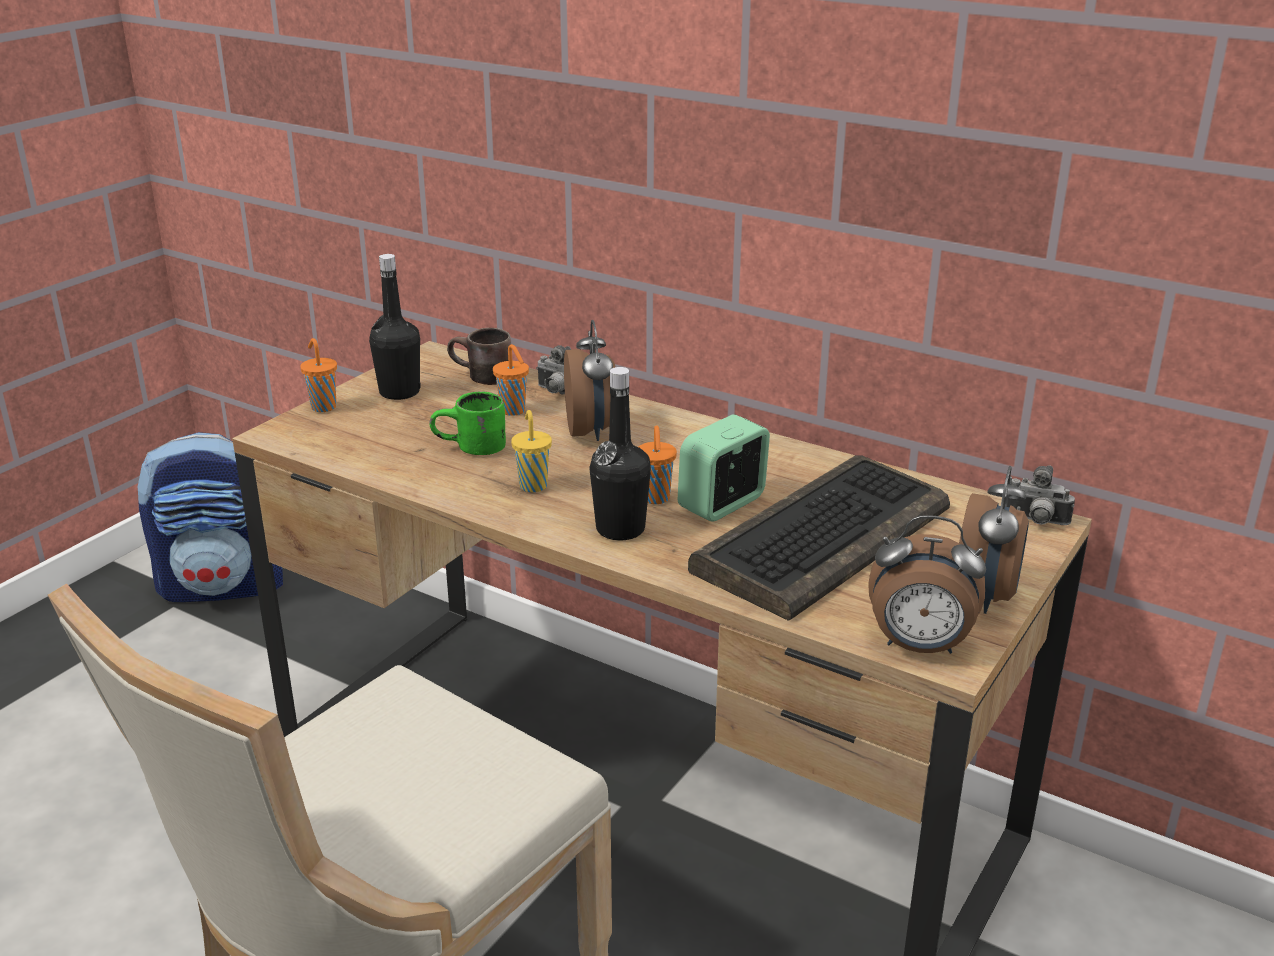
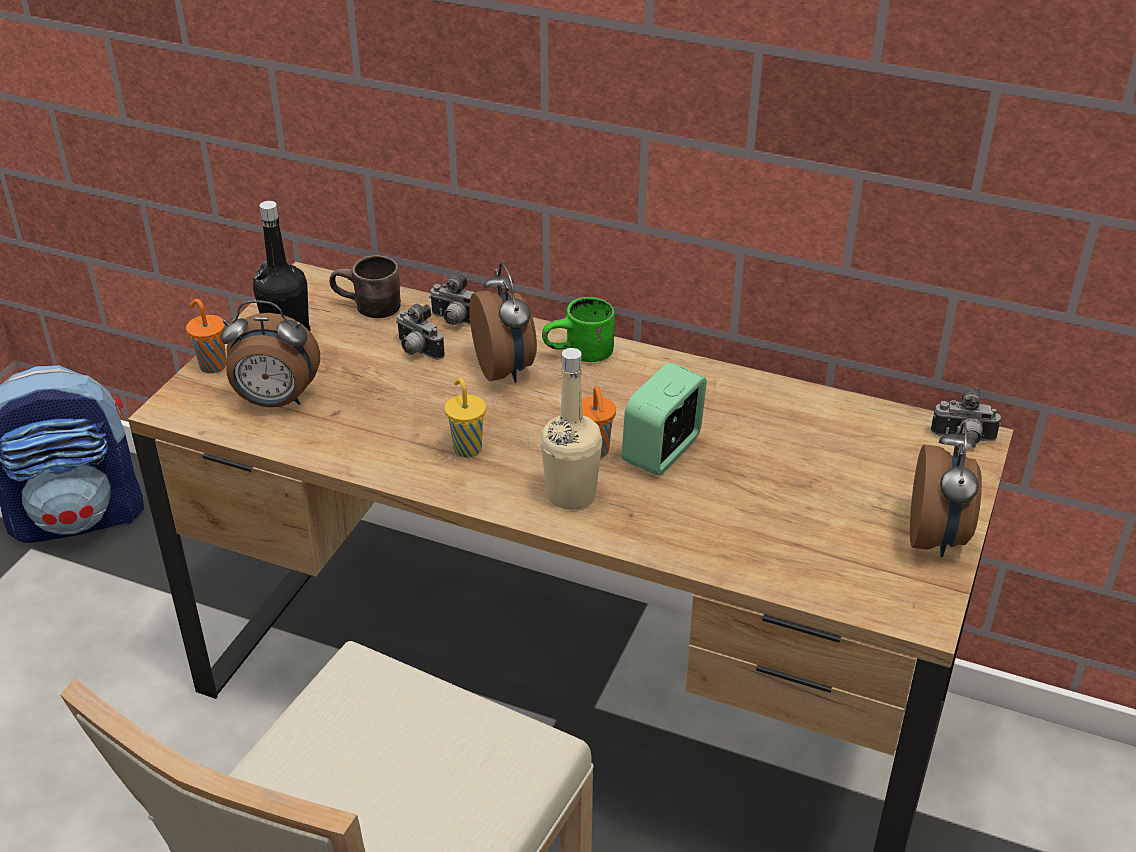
camera: 10 degrees left, 10 degrees up
(472, 450) = (389, 408): green mug -> green mug (581, 355)
(514, 411) = (417, 351): orange cup -> camera
(620, 529) = (571, 494): black bottle -> beige bottle
(823, 538) = (770, 482): keyboard -> none
(919, 646) = (891, 604): alarm clock -> alarm clock (275, 401)

